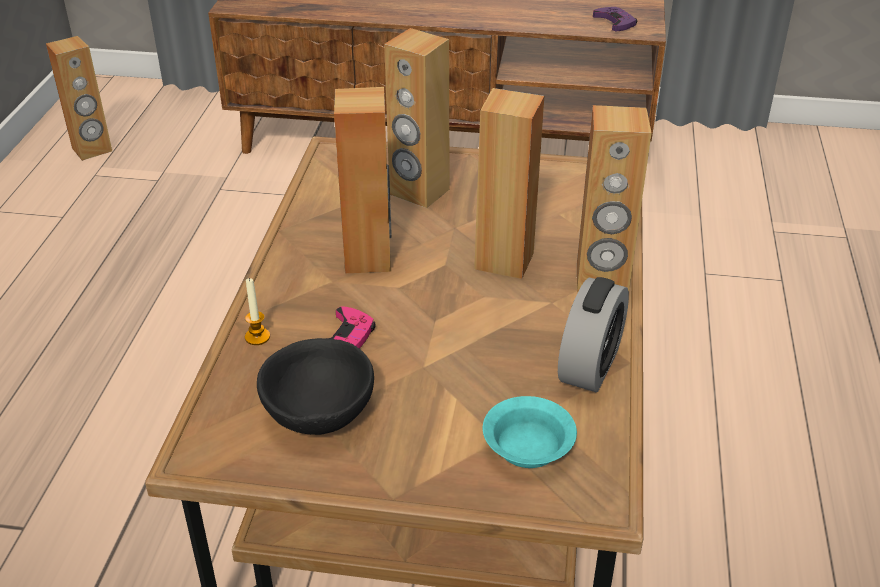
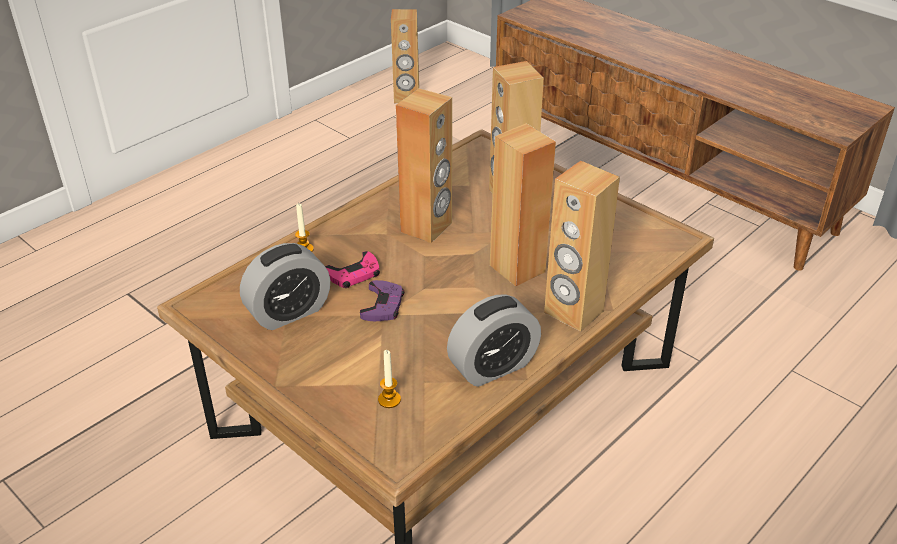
camera: 35 degrees right, 0 degrees up
(318, 412) = (289, 312): black bowl -> alarm clock
(528, 449) = (389, 400): turquoise bowl -> candle
(615, 22) = (817, 116): purple game controller -> purple game controller (383, 305)

